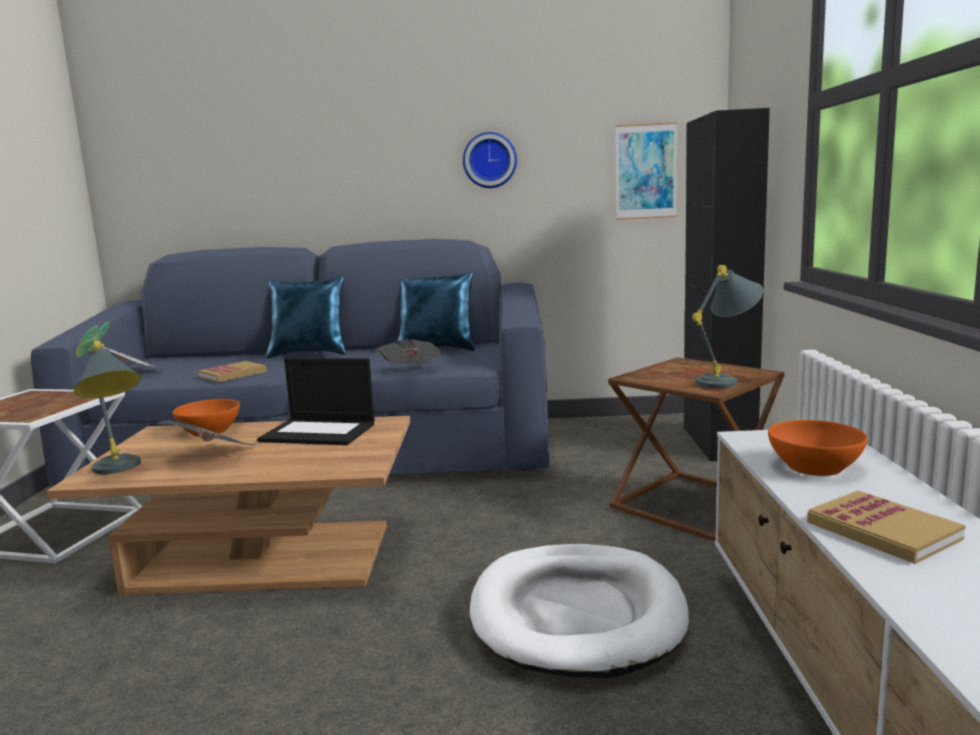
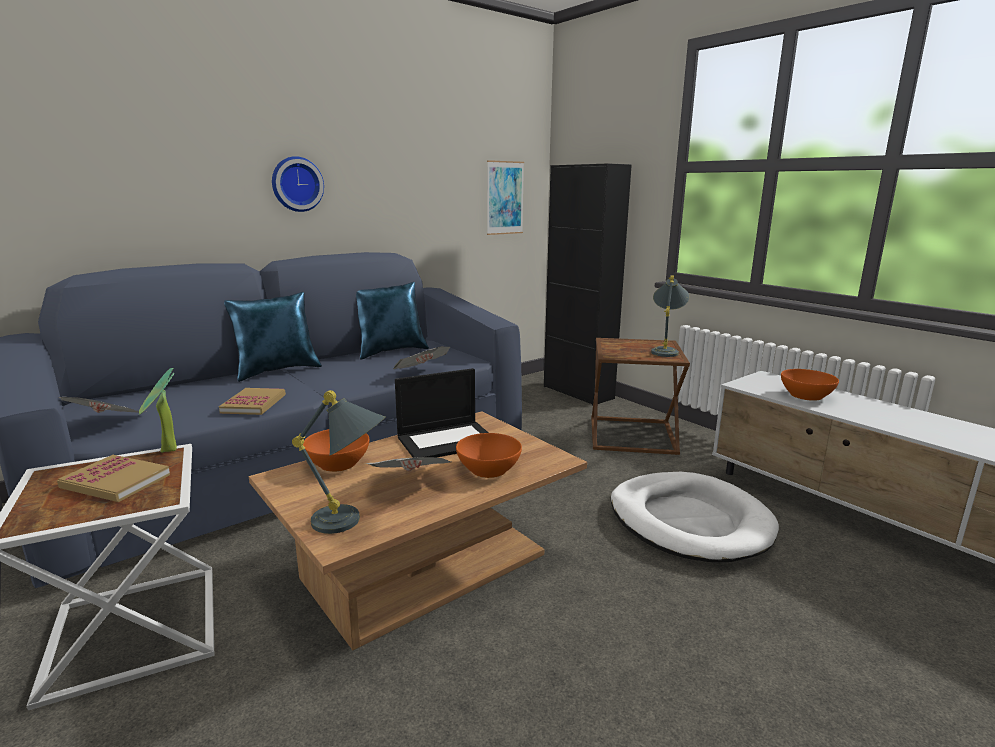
camera: 40 degrees left, 5 degrees up
(290, 461) = (489, 469): none -> orange bowl
(489, 160) = (400, 182): wall clock -> wall clock (296, 184)
(882, 531) = (899, 421): book -> book (115, 481)

